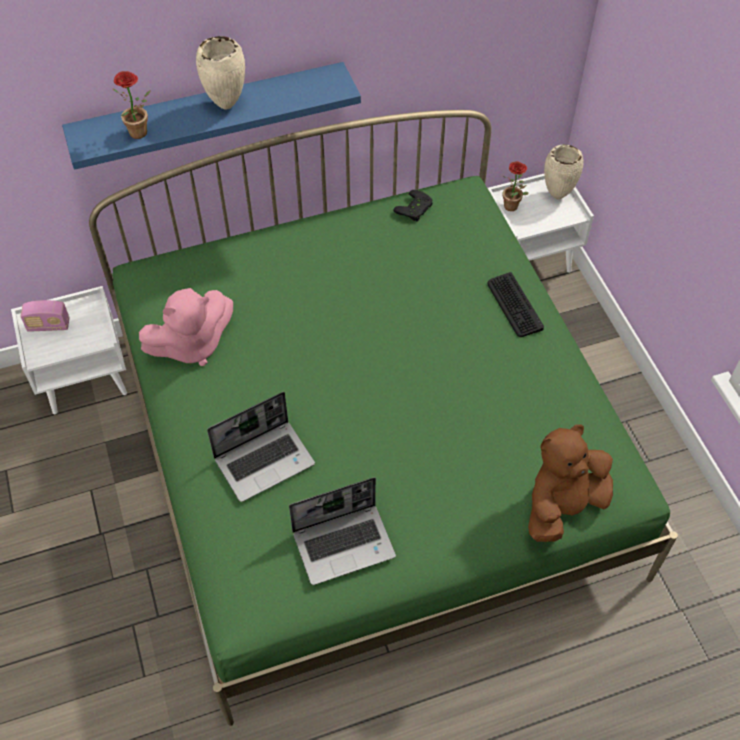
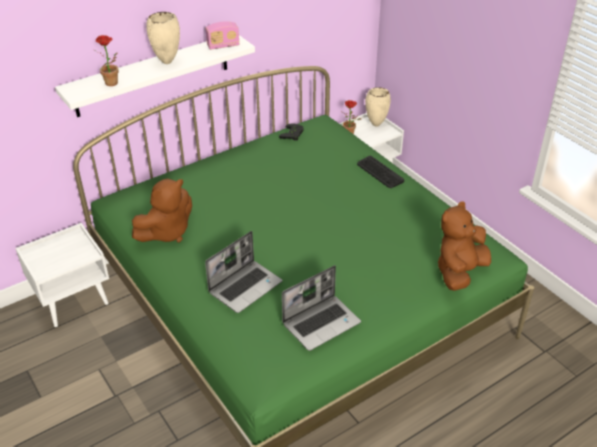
camera: 15 degrees left, 15 degrees down
(48, 325) = (47, 253): radio -> radio (223, 46)
(191, 345) = (167, 232): pink plush toy -> brown plush toy
(209, 113) = (152, 75): blue shelf -> white shelf

